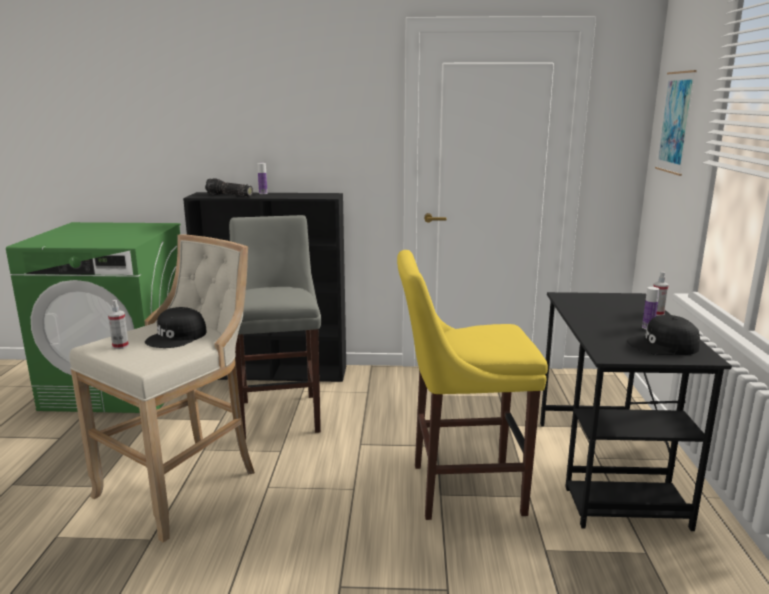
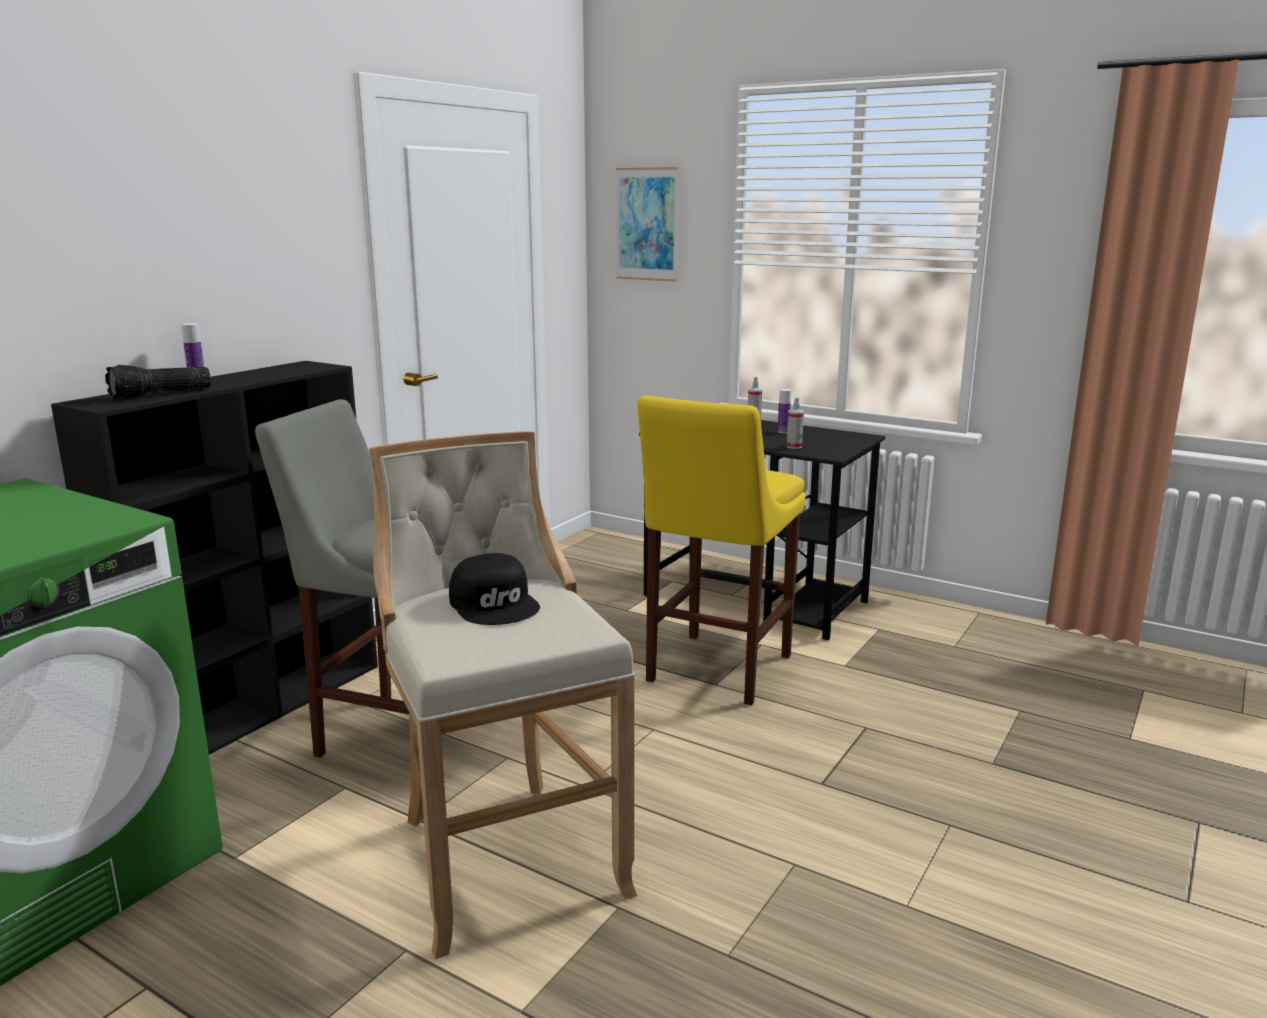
camera: 60 degrees left, 0 degrees up
(120, 346) = (477, 643): spray bottle -> spray bottle (794, 447)
(663, 346) = (828, 438): black cap -> none

